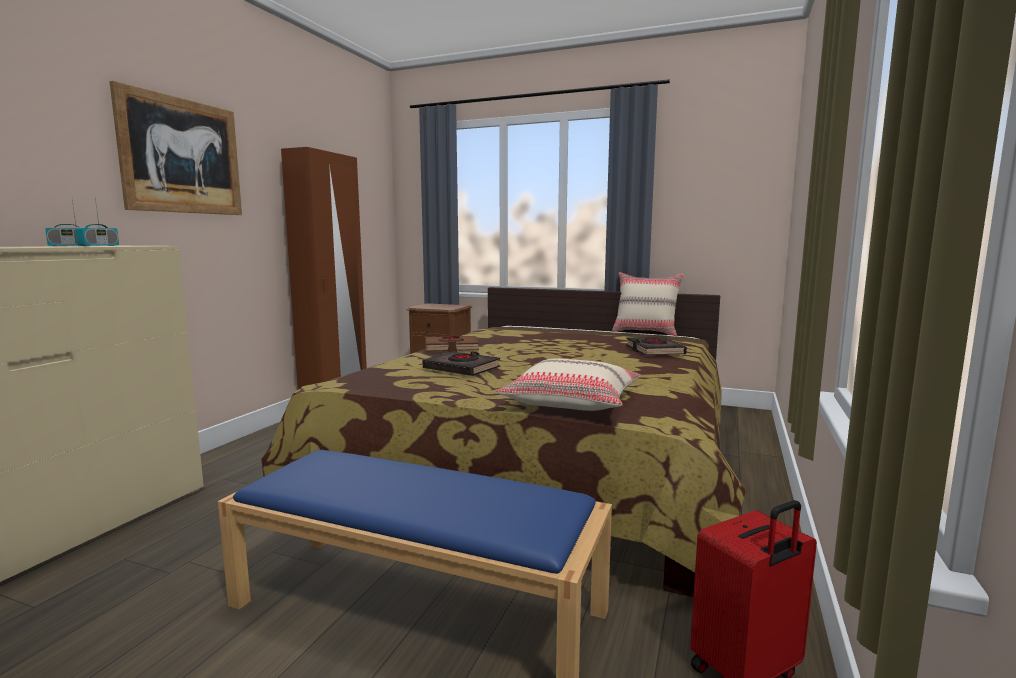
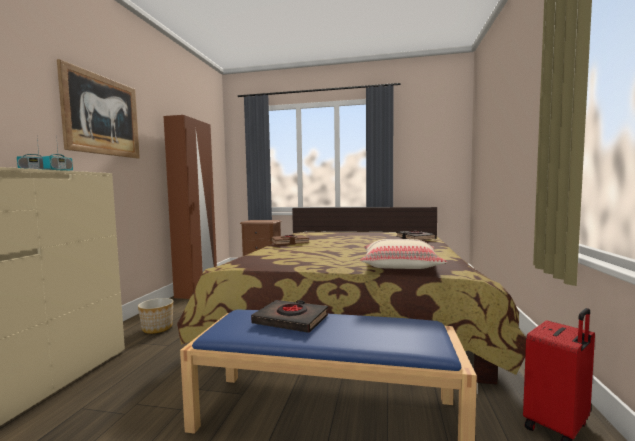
camera: 10 degrees left, 5 degrees down
(259, 460) = (158, 328): none -> planter
(462, 369) = (309, 252): black book -> black book (291, 320)
(645, 332) = (394, 231): beige pillow -> none

